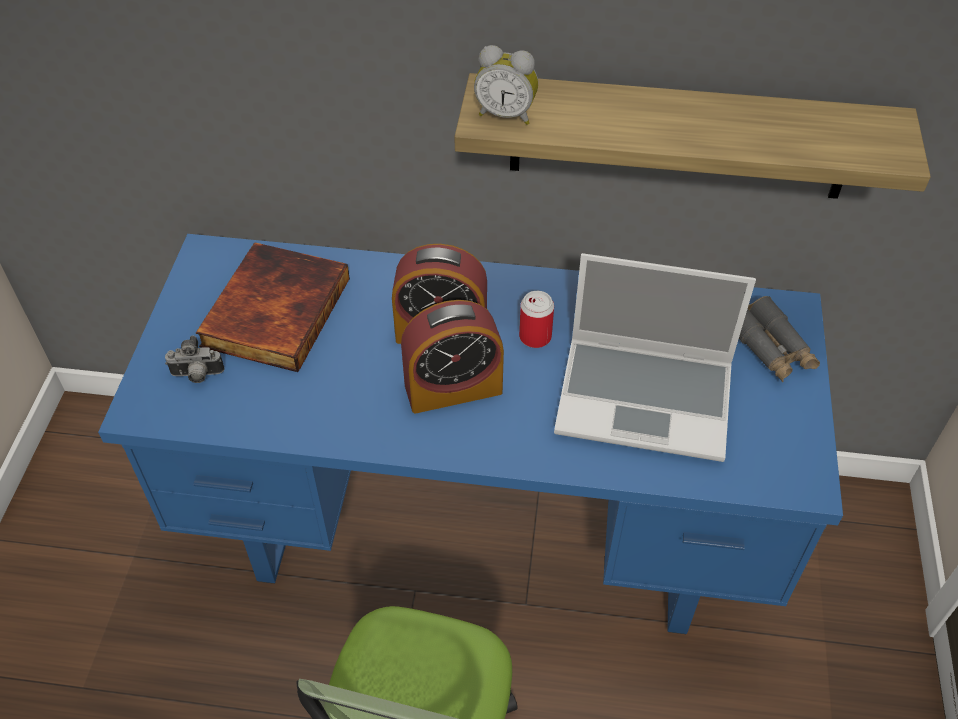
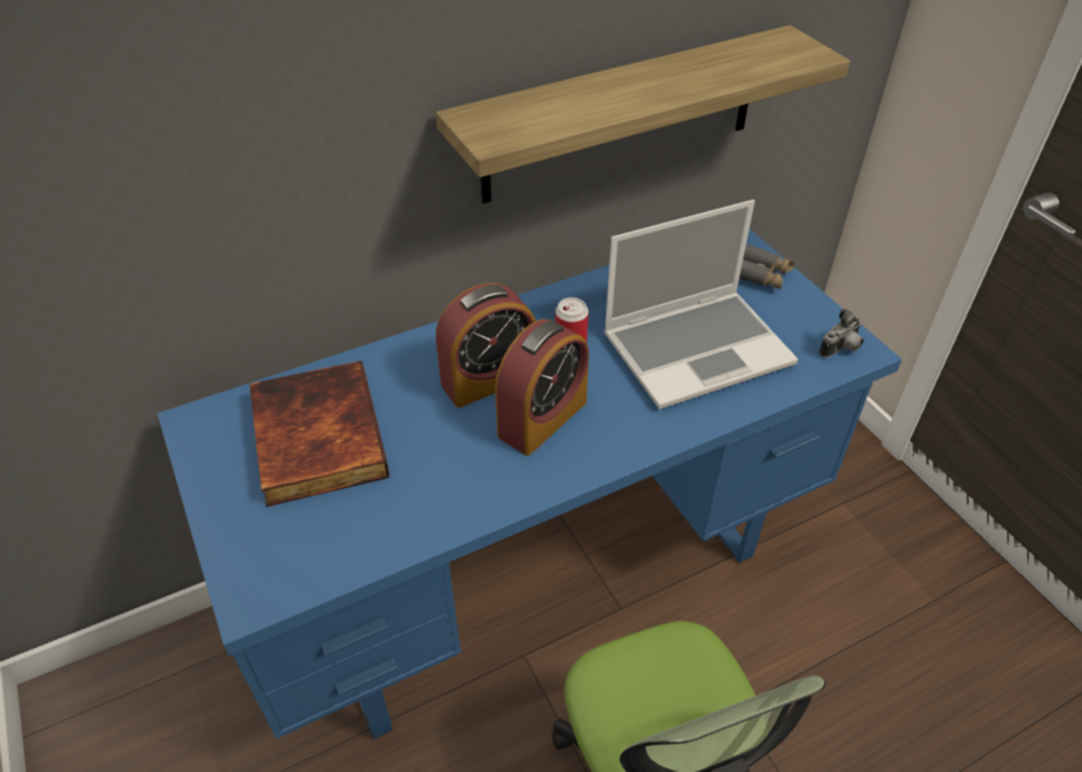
camera: 35 degrees left, 5 degrees down
(197, 376) = (288, 533): camera -> camera (841, 349)
(506, 114) = (504, 128): alarm clock -> none

